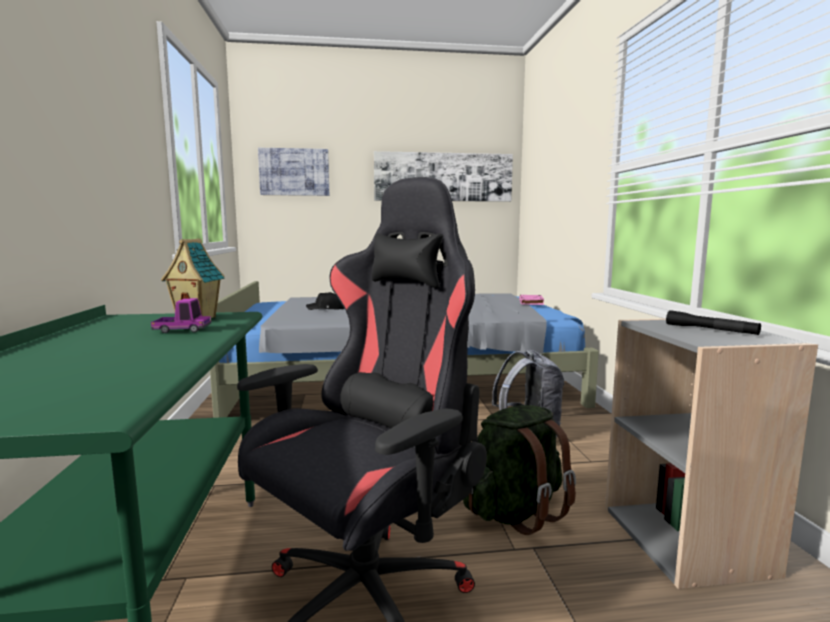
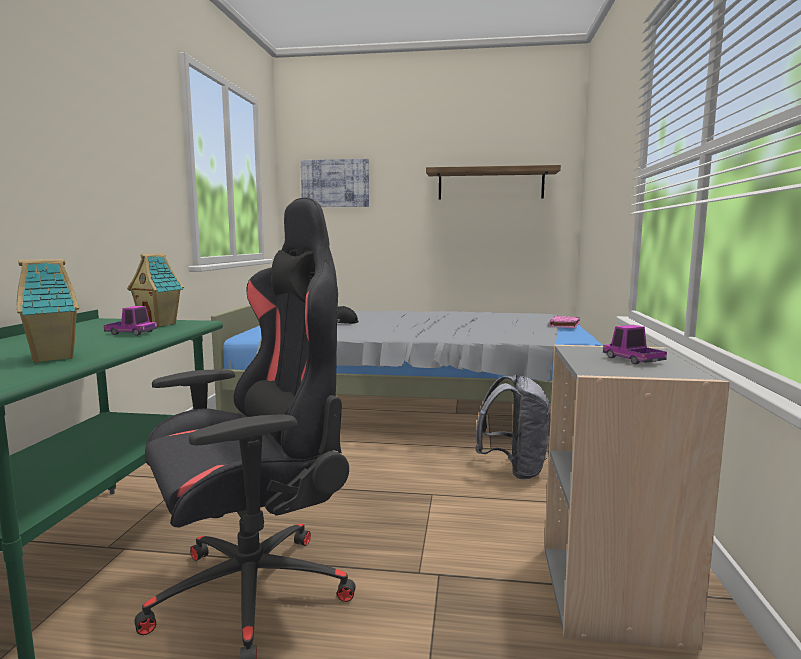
camera: 15 degrees right, 0 degrees up
(138, 364) = (54, 357): none -> toy house
(443, 177) = (490, 184): picture -> shelf
(515, 512) = (445, 539): green backpack -> none
(710, 330) = (633, 360): black flashlight -> toy truck

